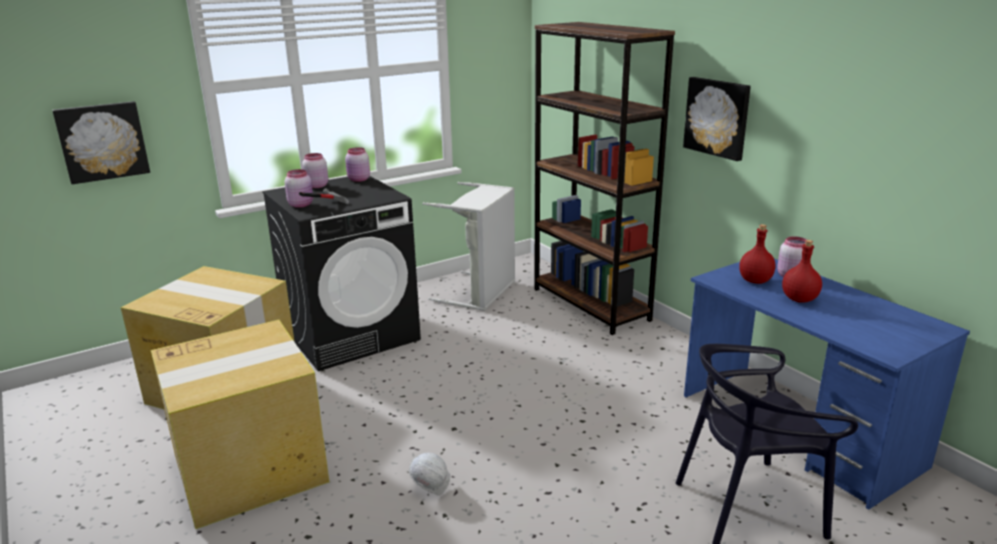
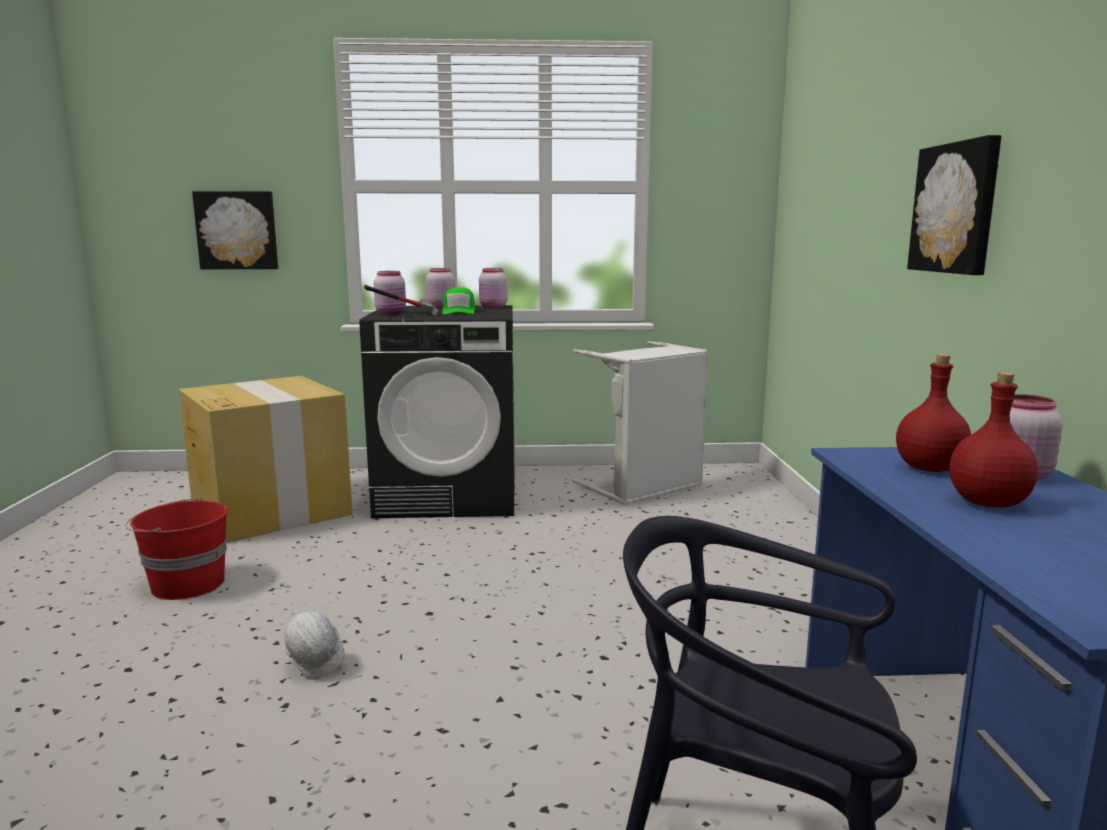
camera: 30 degrees right, 10 degrees down
(252, 467) = (186, 584): cardboard box -> red bucket
(349, 192) = (459, 311): none -> green cap
(590, 304) = (780, 529): brown bookcase -> none

